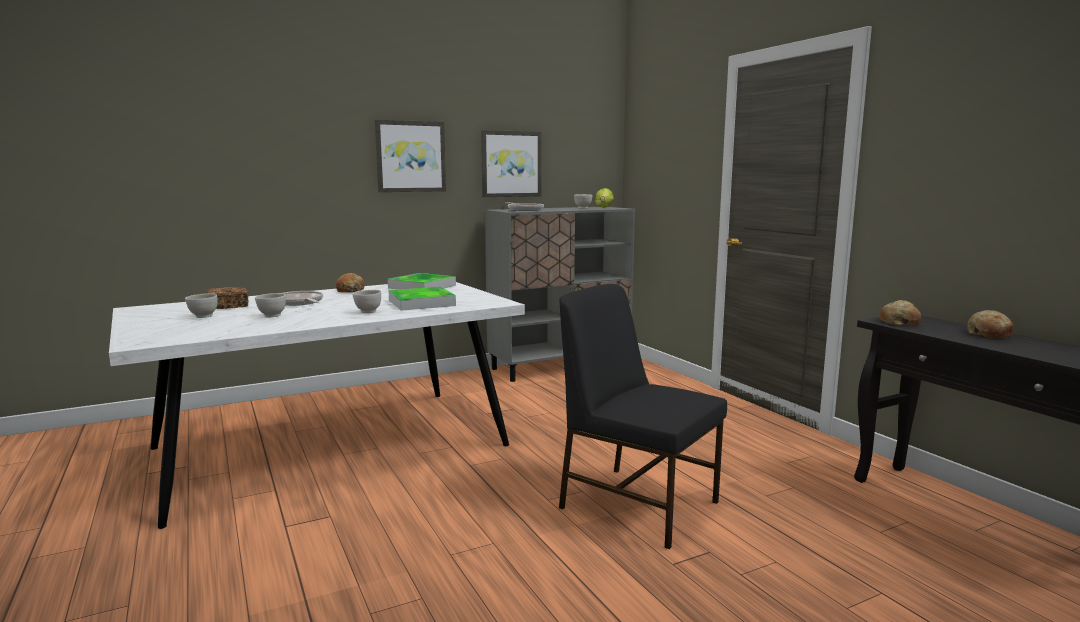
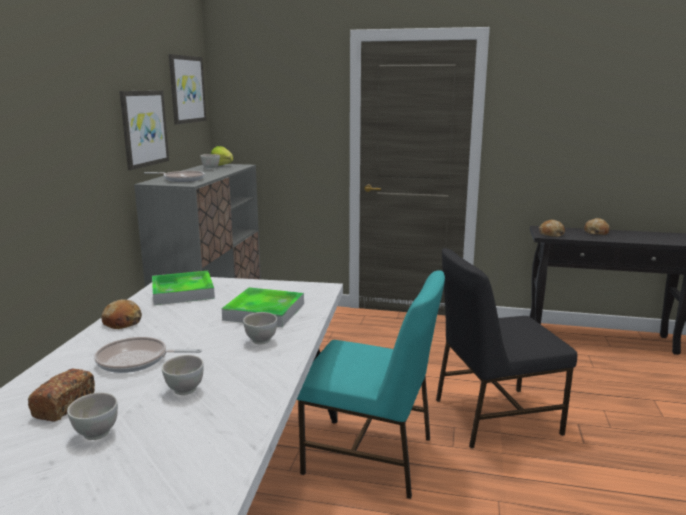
camera: 50 degrees left, 5 degrees up
(410, 156) = (64, 129): picture -> picture (186, 89)
(478, 473) = (370, 456): none -> turquoise chair

